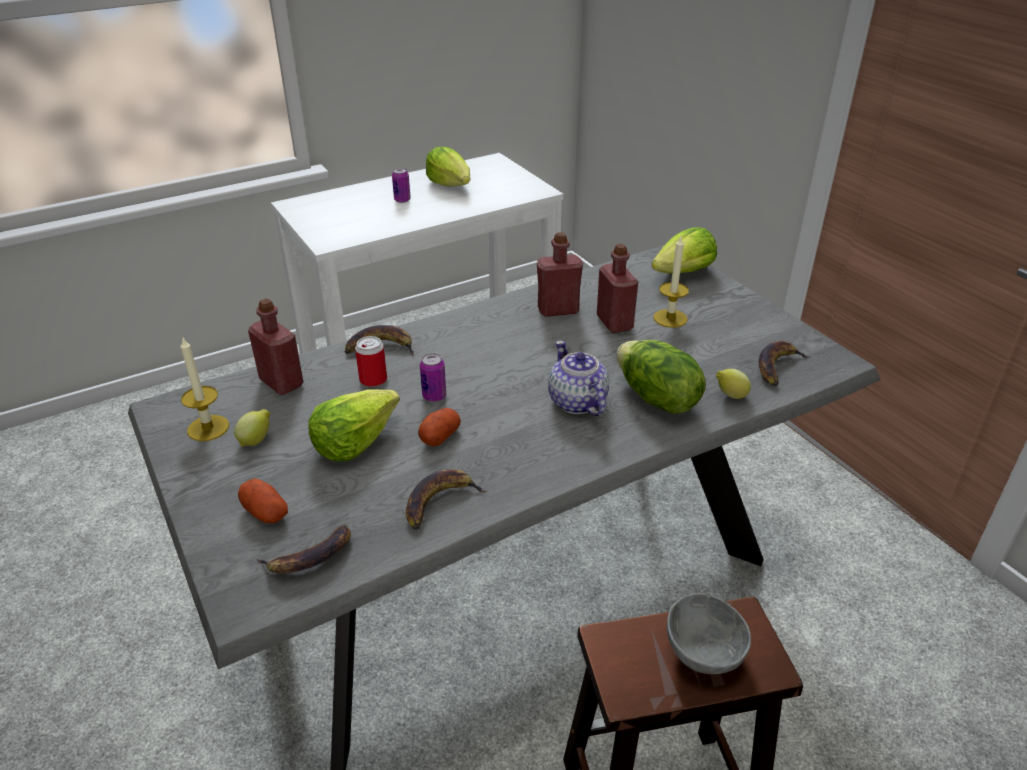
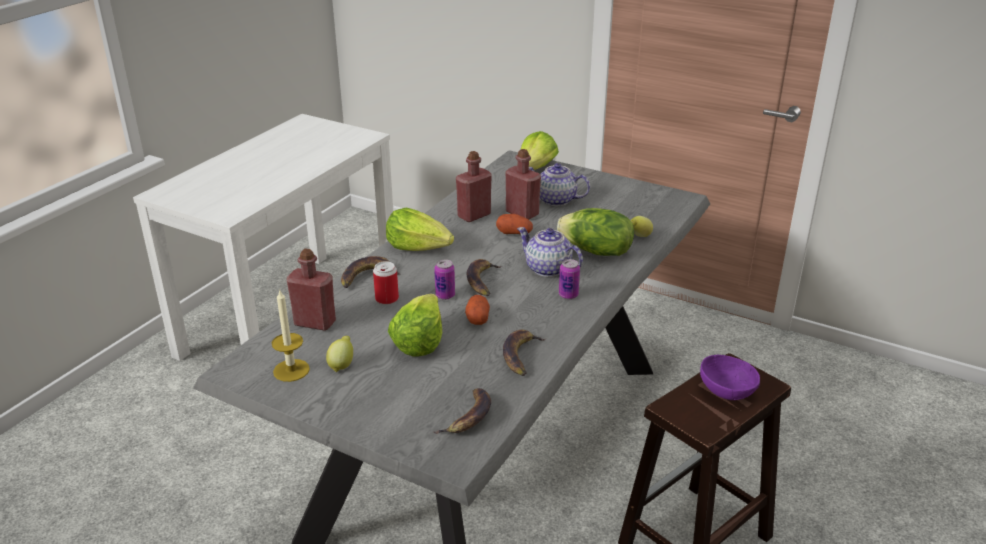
camera: 30 degrees left, 5 degrees down
(266, 512) = (404, 404): potato -> potato (514, 233)
(402, 200) = (258, 168): can -> can (568, 295)
(450, 184) = (288, 147): lettuce -> lettuce (419, 247)
(670, 318) = (556, 200): candle -> teapot
(705, 650) = (727, 390): grey bowl -> purple bowl
(777, 367) = (651, 211): banana -> banana (482, 281)

